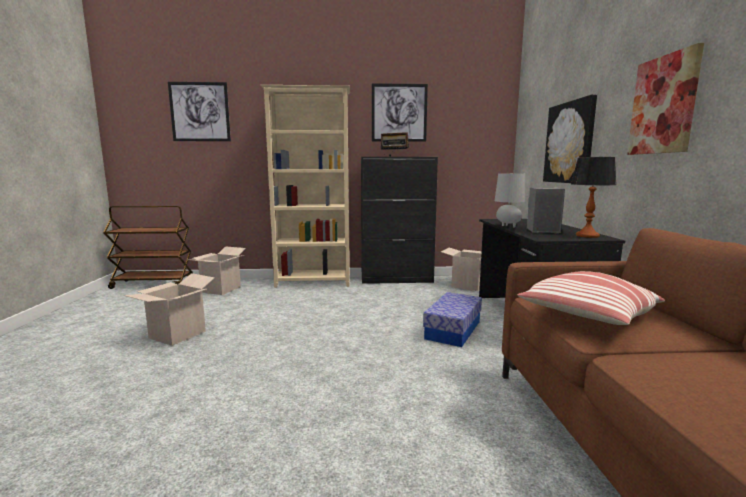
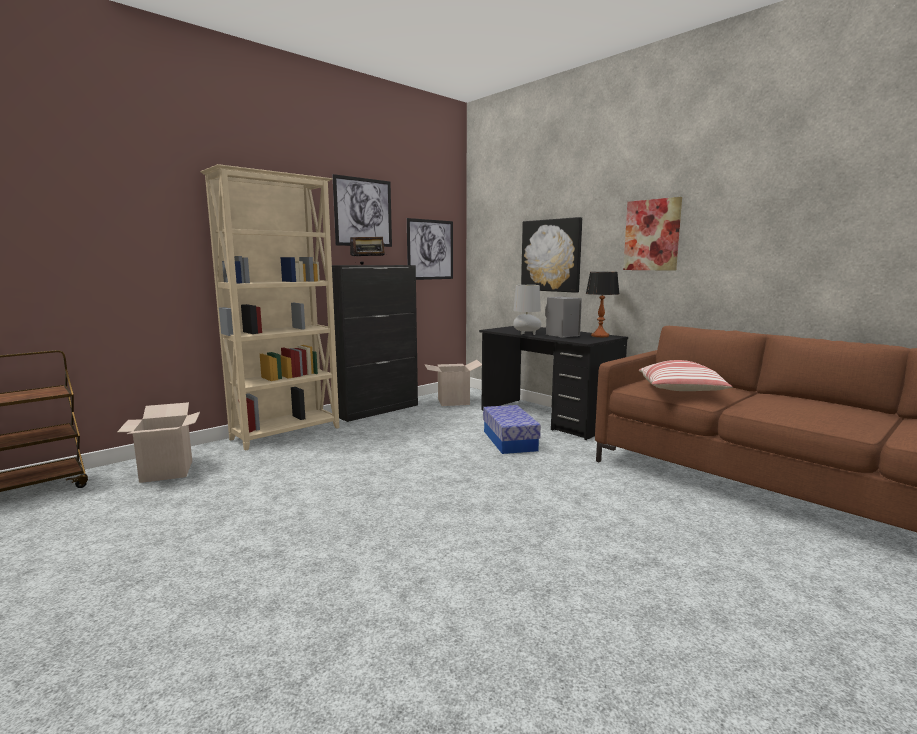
camera: 40 degrees left, 0 degrees up
(177, 334) = (237, 533): cardboard box -> none
(200, 112) = (78, 191): picture -> picture (430, 249)

